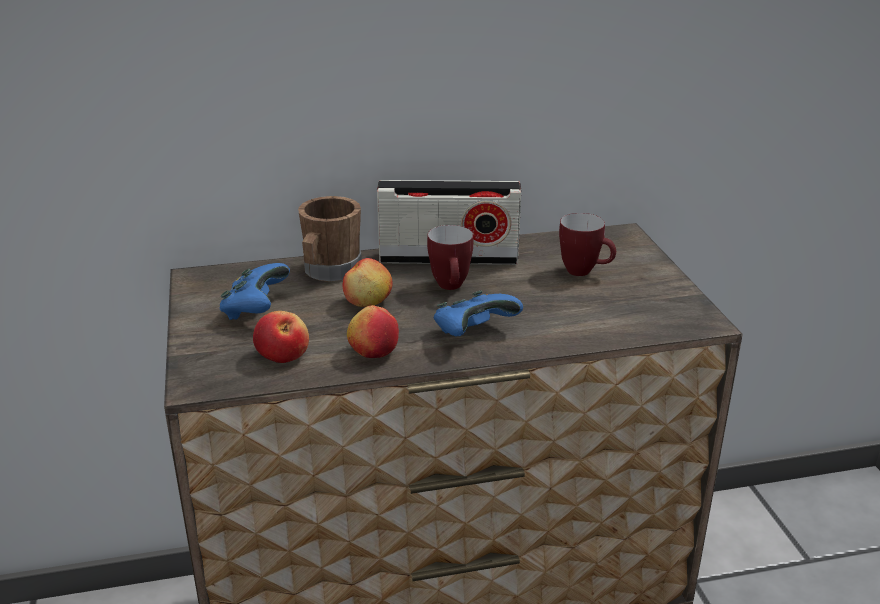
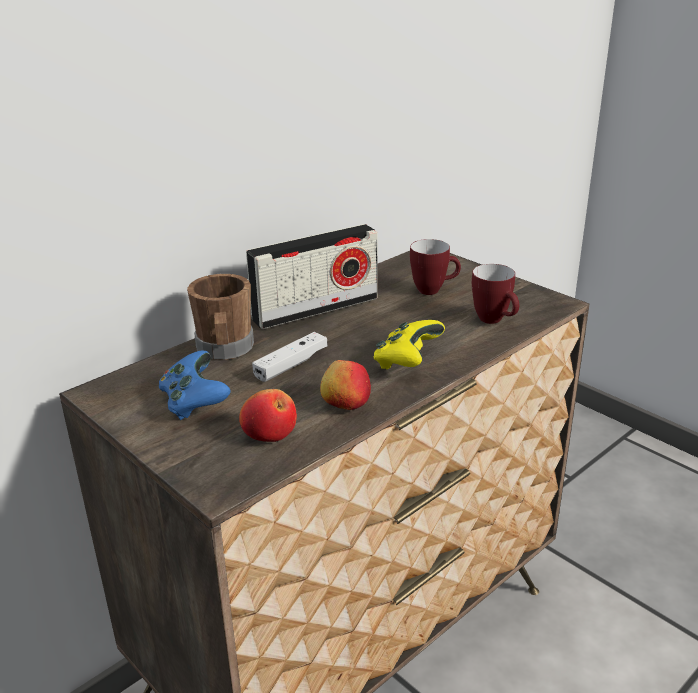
camera: 30 degrees left, 0 degrees up
(368, 302) = (291, 364): apple -> white game controller
(451, 288) = (347, 332): mug -> mug (495, 321)
(473, 332) = (407, 362): blue game controller -> yellow game controller

